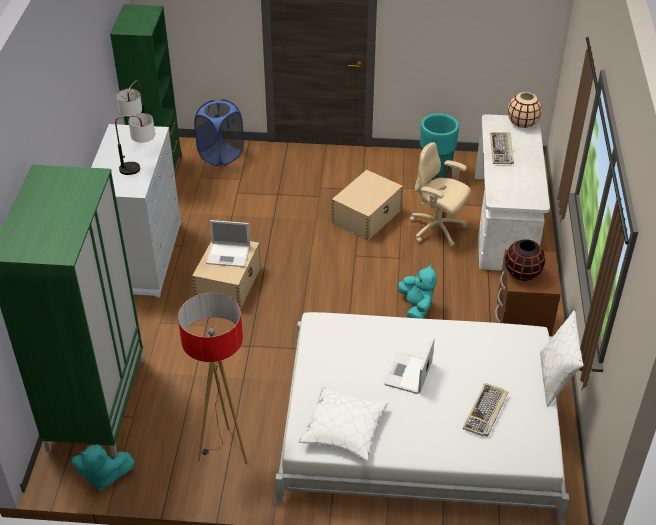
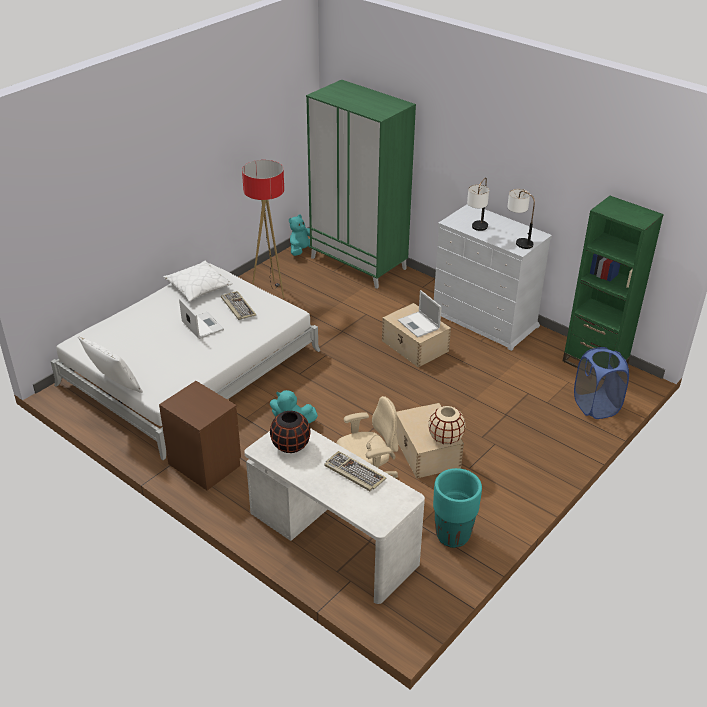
camera: 125 degrees right, 5 degrees down
(229, 255) = (419, 325): laptop -> laptop turned 75 degrees counterclockwise
(485, 412) = (134, 339): keyboard -> keyboard (237, 307)
(522, 123) = (381, 517): beige vase -> beige vase (445, 438)
(522, 273) = (201, 397): black vase -> black vase (290, 445)

